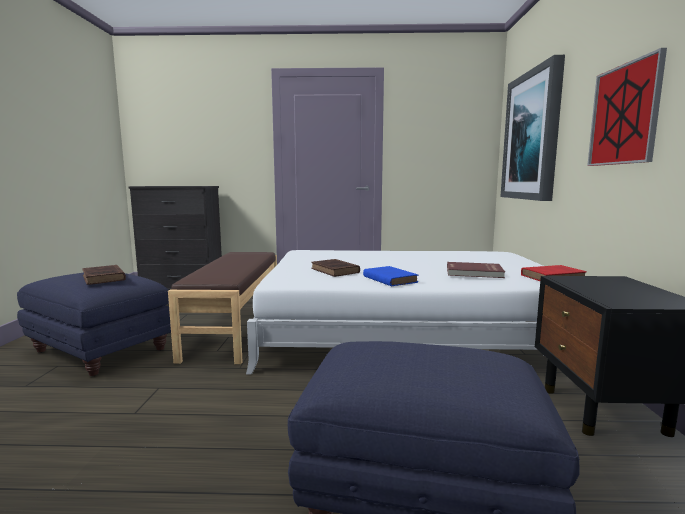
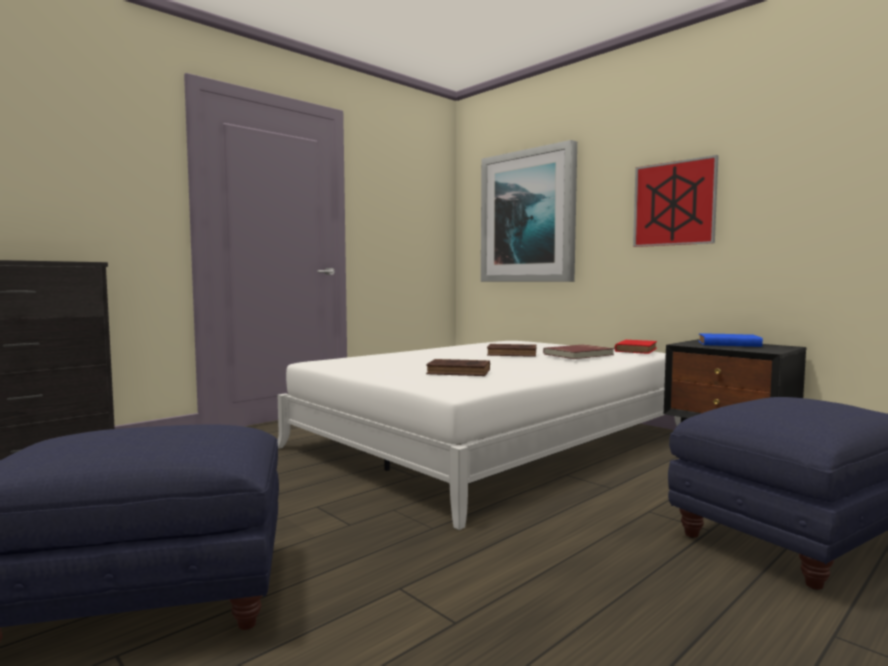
camera: 45 degrees left, 5 degrees down
(104, 278) = (181, 434): brown book -> brown book (513, 354)
(236, 328) = (299, 495): brown bench -> none
(389, 279) = (536, 370): blue book -> blue book (727, 344)

